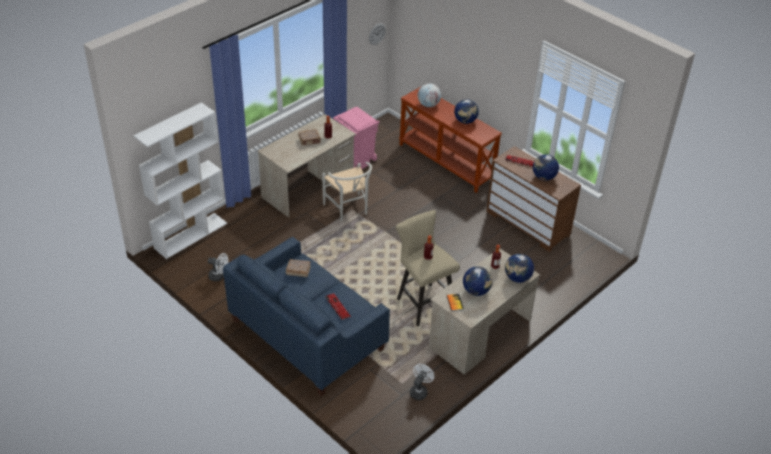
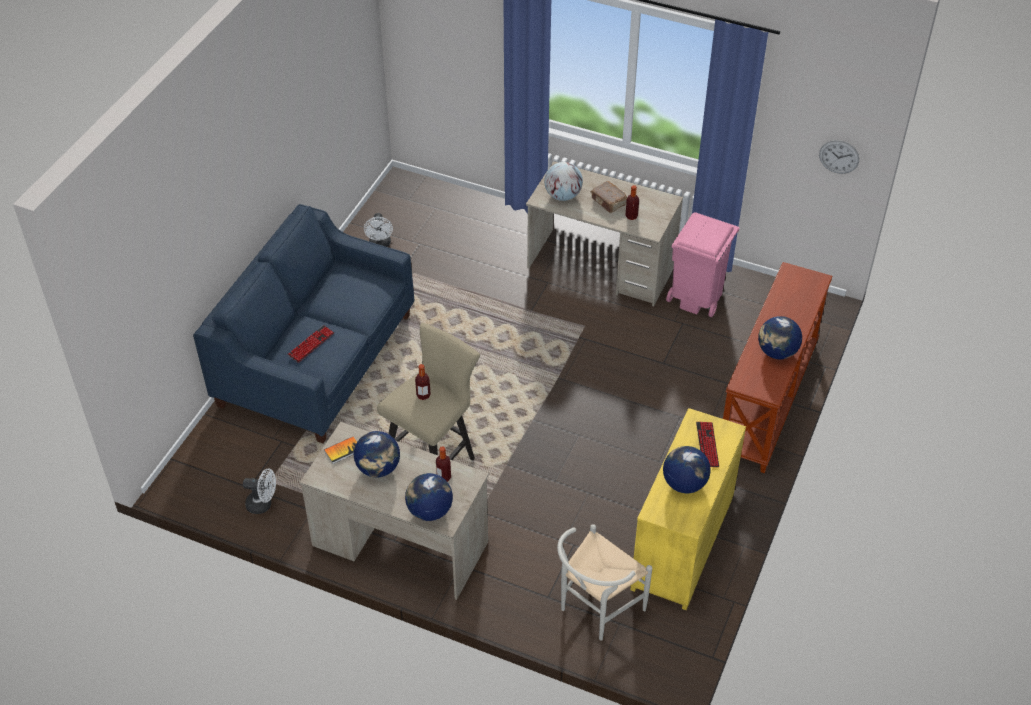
camera: 70 degrees right, 5 degrees up
(191, 235) = (440, 194): white bookcase -> none
(298, 271) = (359, 286): brown book -> none
(348, 210) = (580, 323): white chair -> white chair (595, 610)
(428, 105) = (787, 298): globe -> globe (562, 196)
(528, 223) = (683, 544): brown dresser -> yellow dresser

